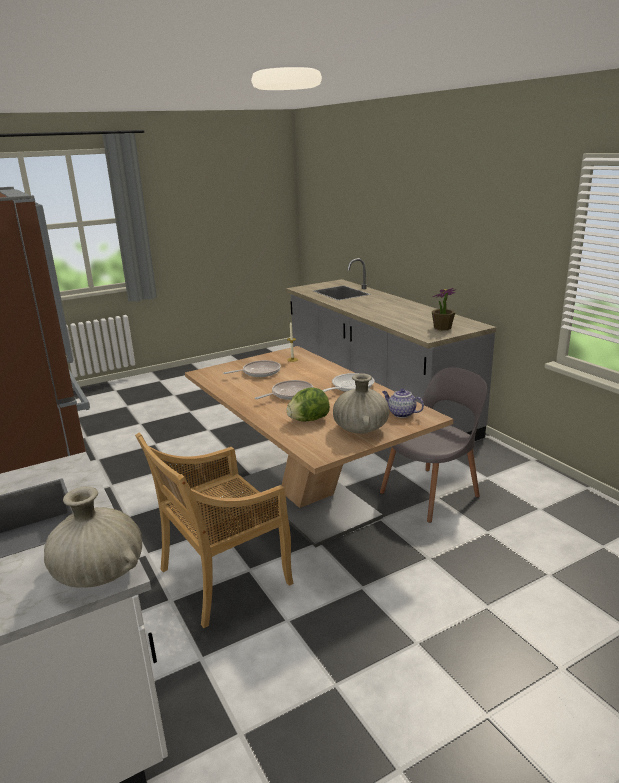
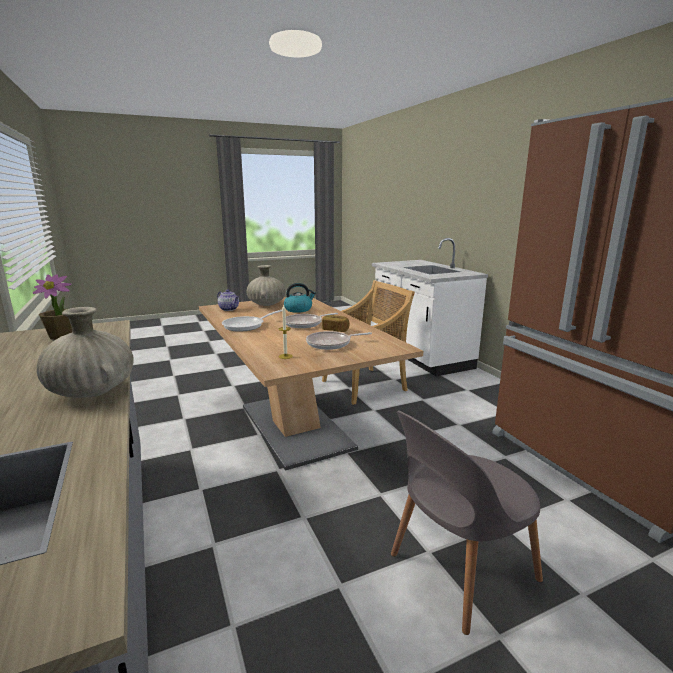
camera: 175 degrees left, 5 degrees down
(99, 573) = (388, 263): beige vase -> beige vase (92, 391)
(256, 388) = (335, 330): none -> bread
(308, 420) = (298, 309): lettuce -> kettle
(432, 493) = (183, 422): grey chair -> grey chair (458, 570)

